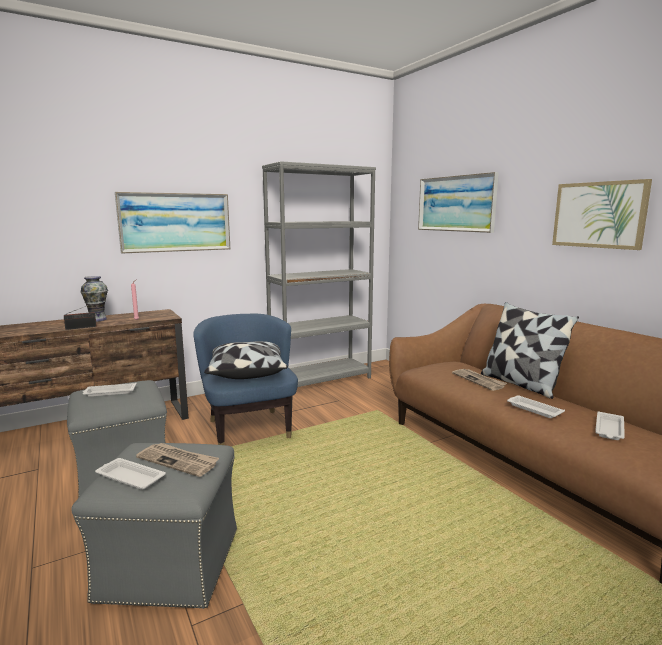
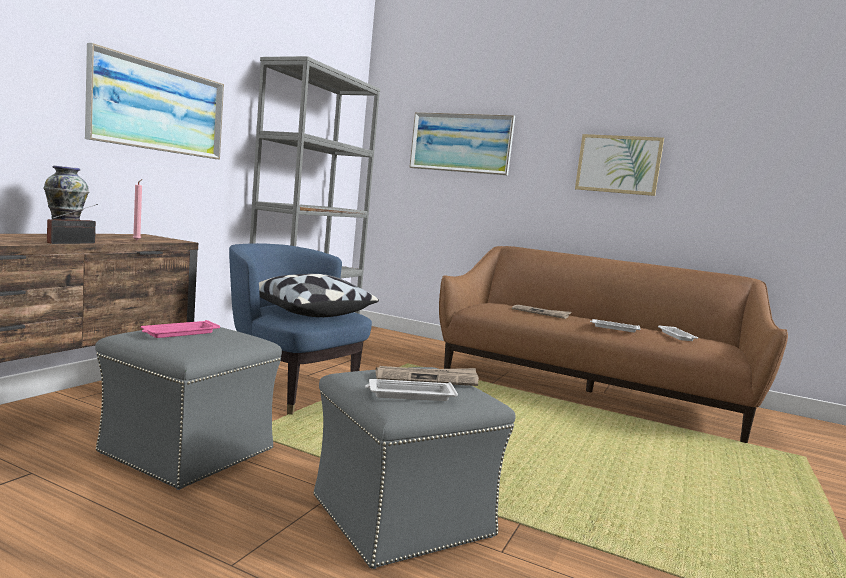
camera: 35 degrees left, 5 degrees down
(109, 392) = (179, 333): white tray -> pink tray
(520, 384) = (572, 314): pillow -> none

